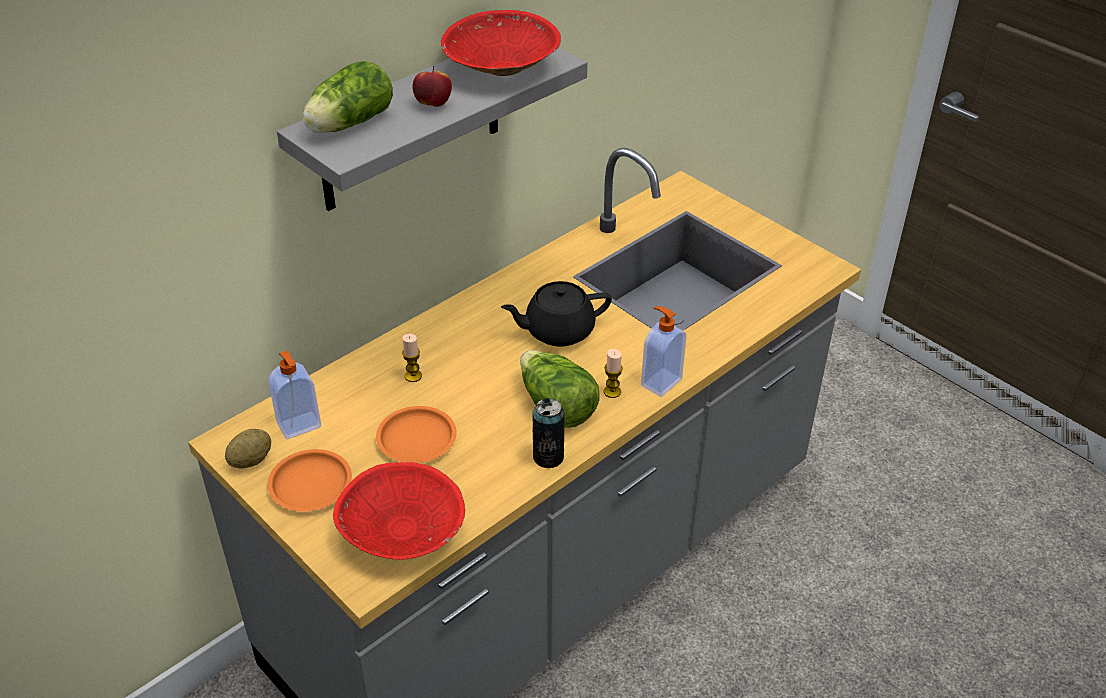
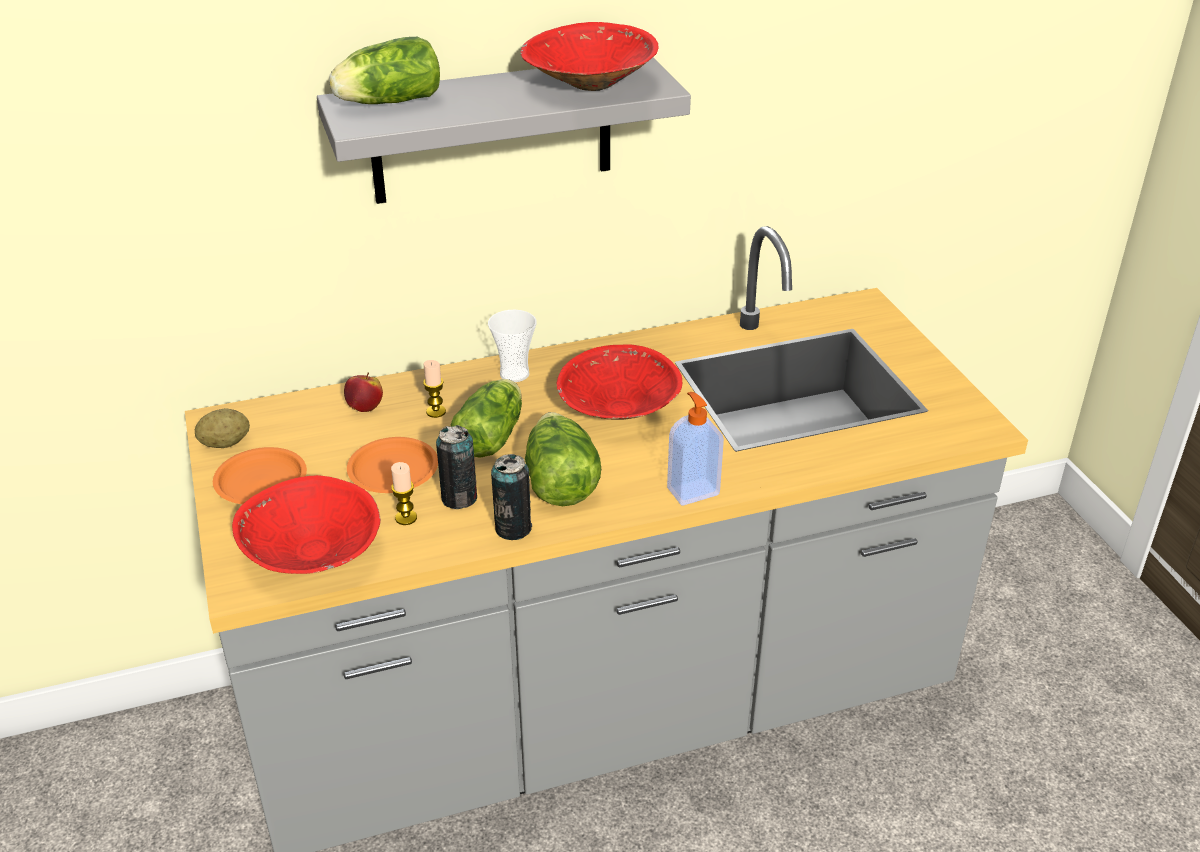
camera: 25 degrees right, 5 degrees down
(299, 426) = (293, 426): soap dispenser -> none
(433, 104) = (488, 101): apple -> apple (365, 408)
(454, 323) = (514, 374): none -> cup
(475, 382) = (493, 434): none -> lettuce
(488, 445) = (459, 498): none -> can
(558, 330) = (617, 409): black teapot -> red bowl
(612, 392) = (631, 485): candle -> candle (406, 518)

